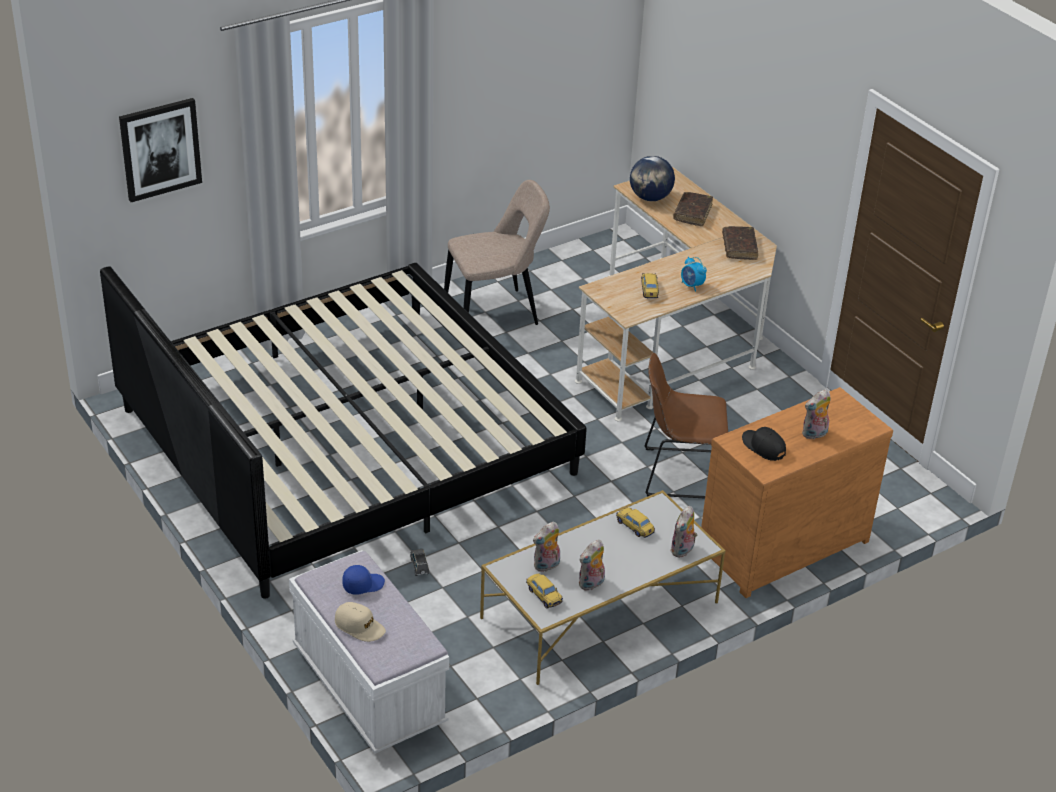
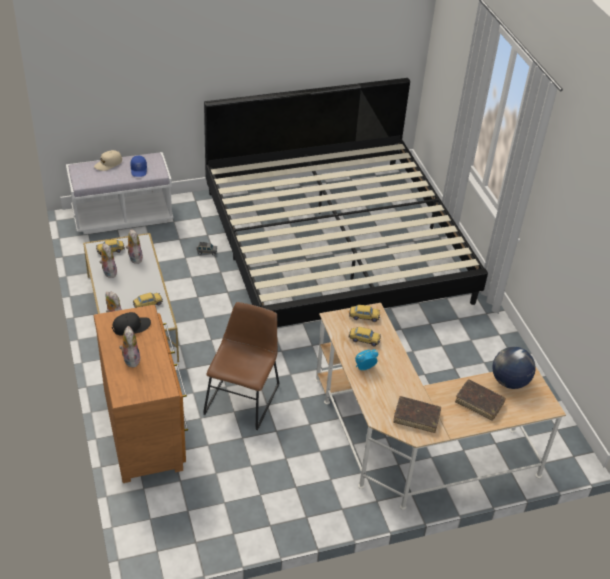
camera: 105 degrees right, 5 degrees up
(160, 149) = (454, 48): picture -> none
(495, 313) = (468, 345): beige chair -> none
(611, 294) = (364, 317): none -> toy car

